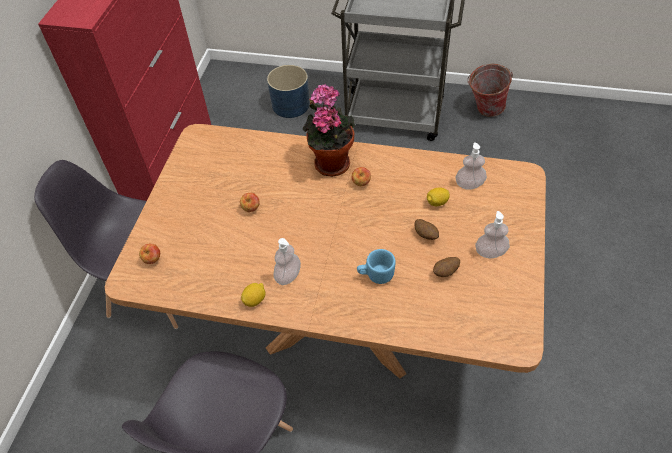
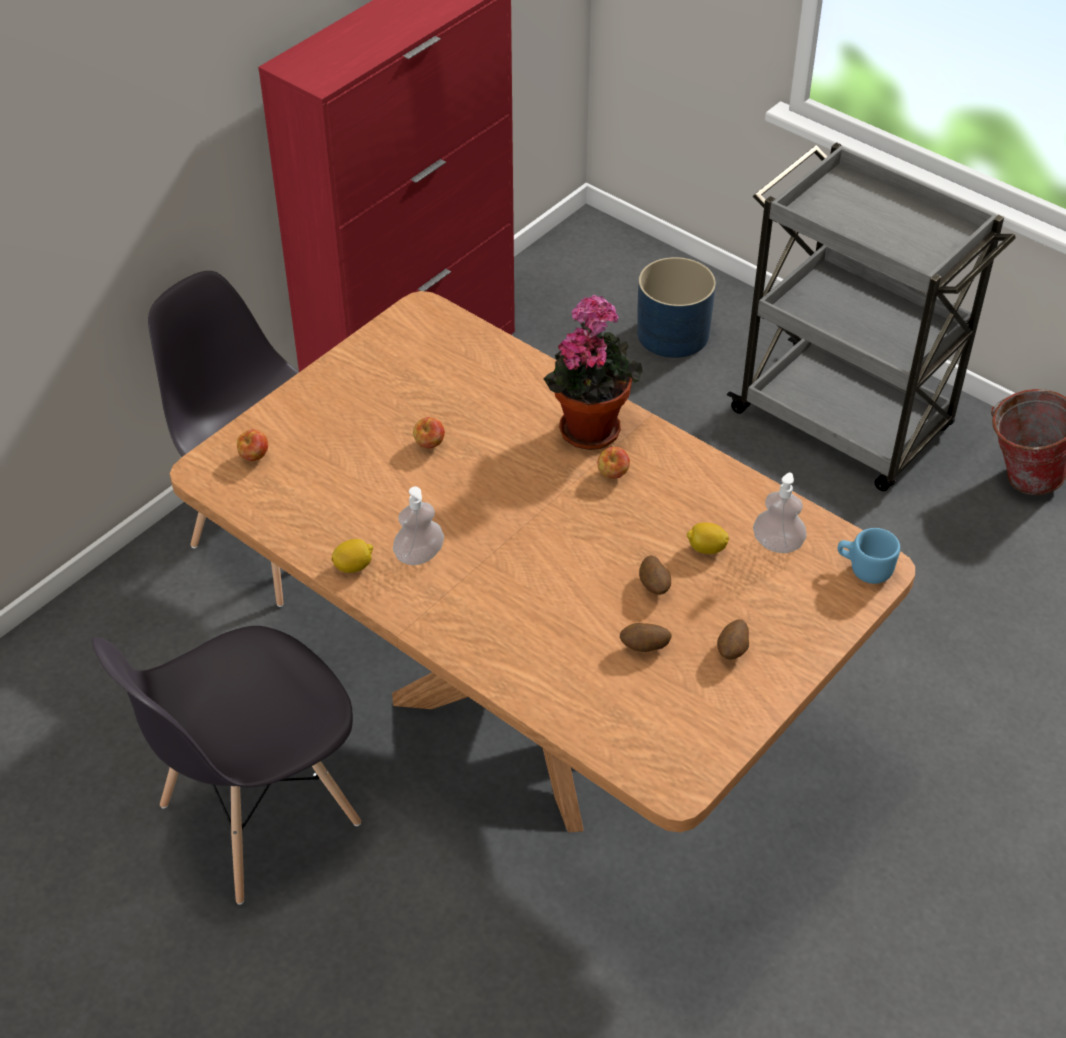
camera: 25 degrees right, 5 degrees down
(375, 275) = (541, 607): blue mug -> blue mug (864, 569)
(490, 252) = (732, 650): soap dispenser -> potato

